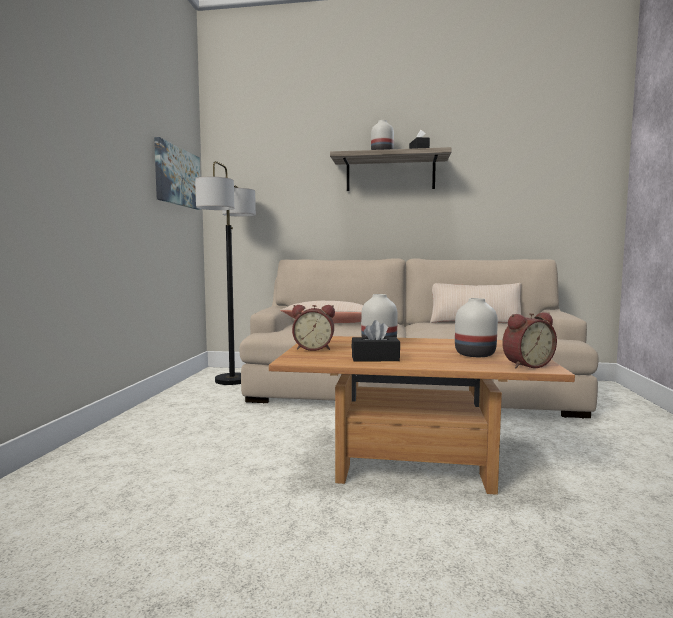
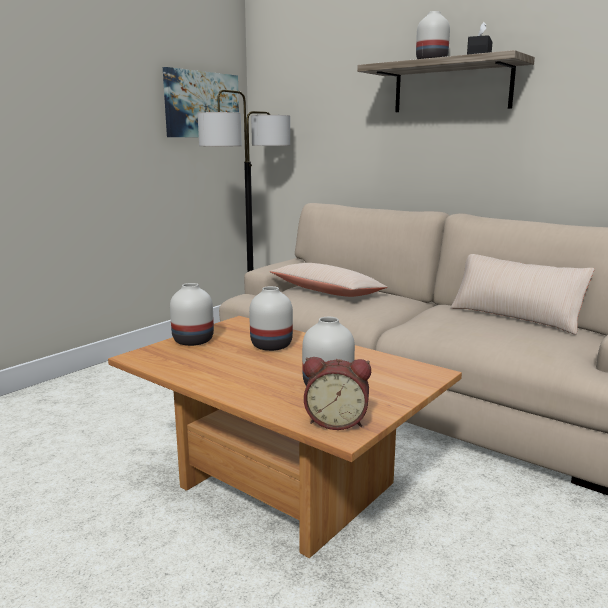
camera: 30 degrees right, 10 degrees up
(314, 348) = (194, 341): alarm clock -> white vase
(375, 358) = (210, 370): black tissue box -> none

